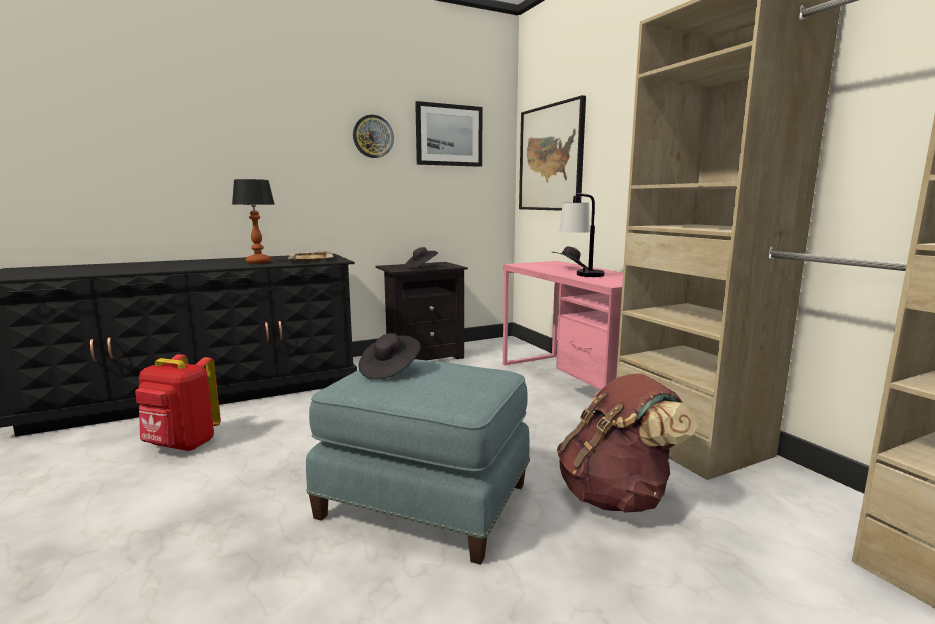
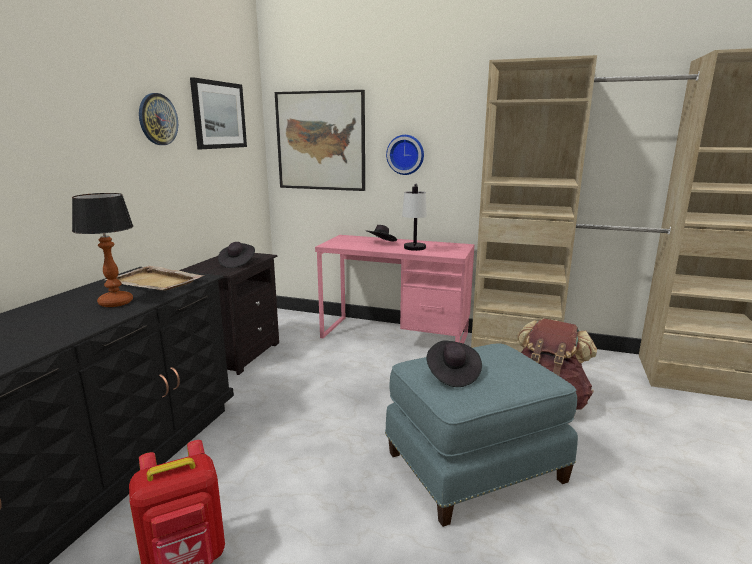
camera: 45 degrees left, 5 degrees up
(616, 166) = (405, 154): none -> wall clock

